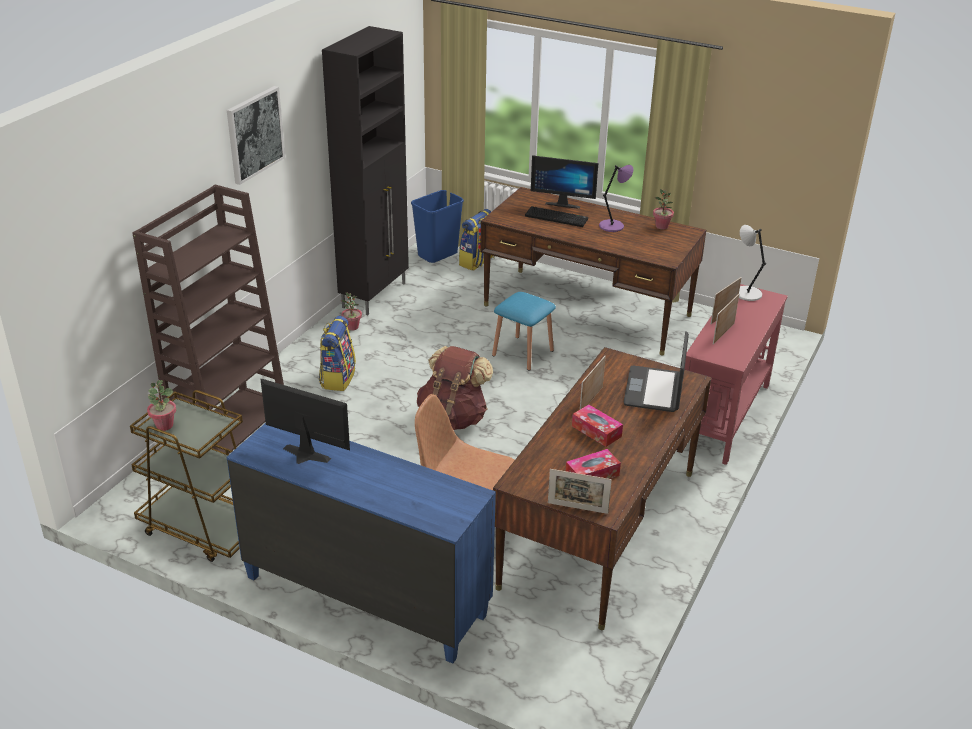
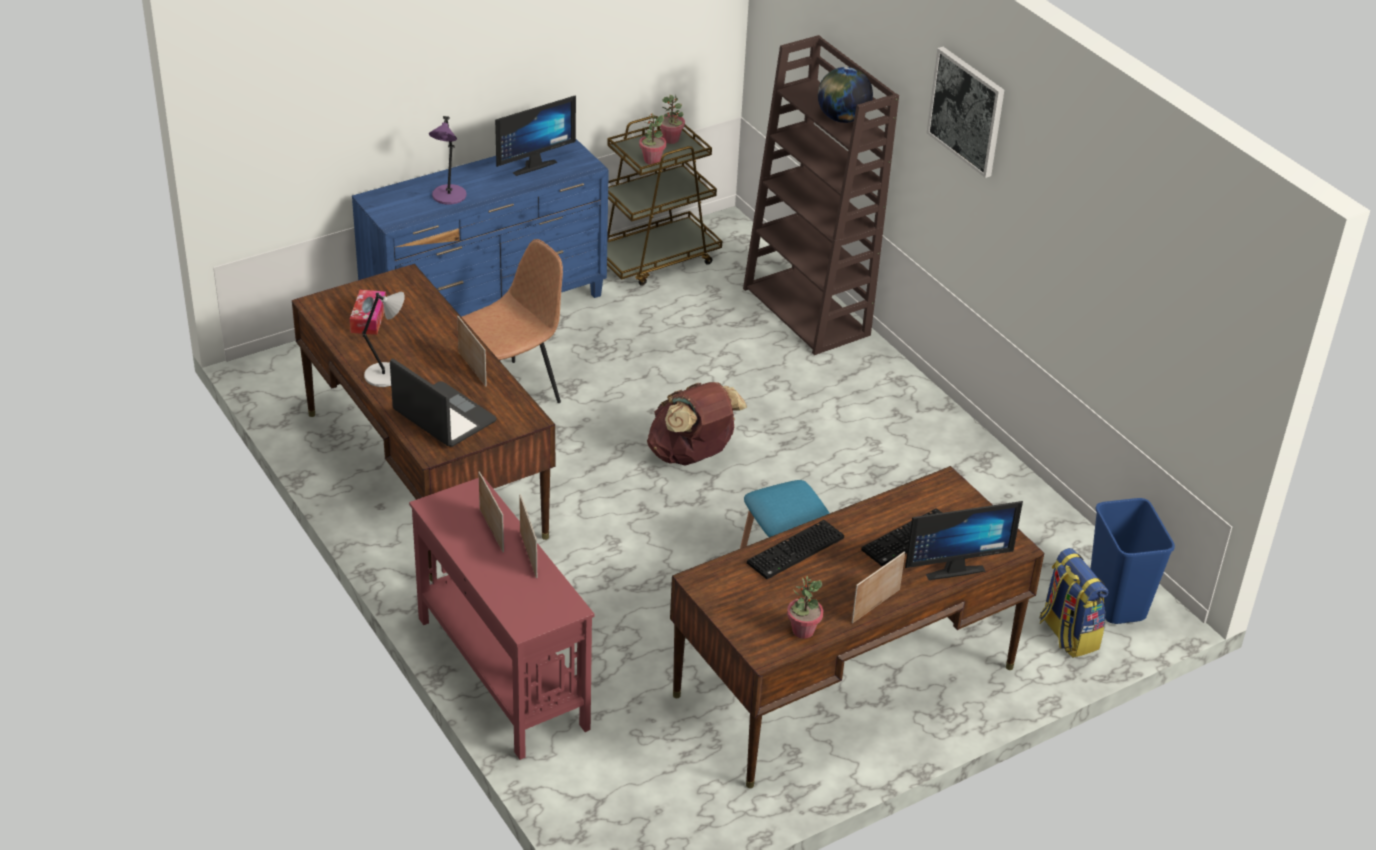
camera: 120 degrees right, 5 degrees up
(207, 245) = (842, 118): none -> globe
(337, 378) = (842, 404): backpack -> none
(352, 327) = (953, 452): potted plant -> potted plant (652, 160)
(375, 295) = (1027, 499): black cabinet -> none
(563, 203) = (953, 568): monitor -> monitor turned 150 degrees counterclockwise
(577, 508) = (339, 292): picture frame -> picture frame (875, 606)
(596, 431) = (423, 349): tissue box -> none
(609, 242) = (796, 552): none -> keyboard
(612, 226) = (842, 581): purple table lamp -> purple table lamp (448, 196)
(746, 293) = (556, 607): grey table lamp -> grey table lamp (386, 375)

